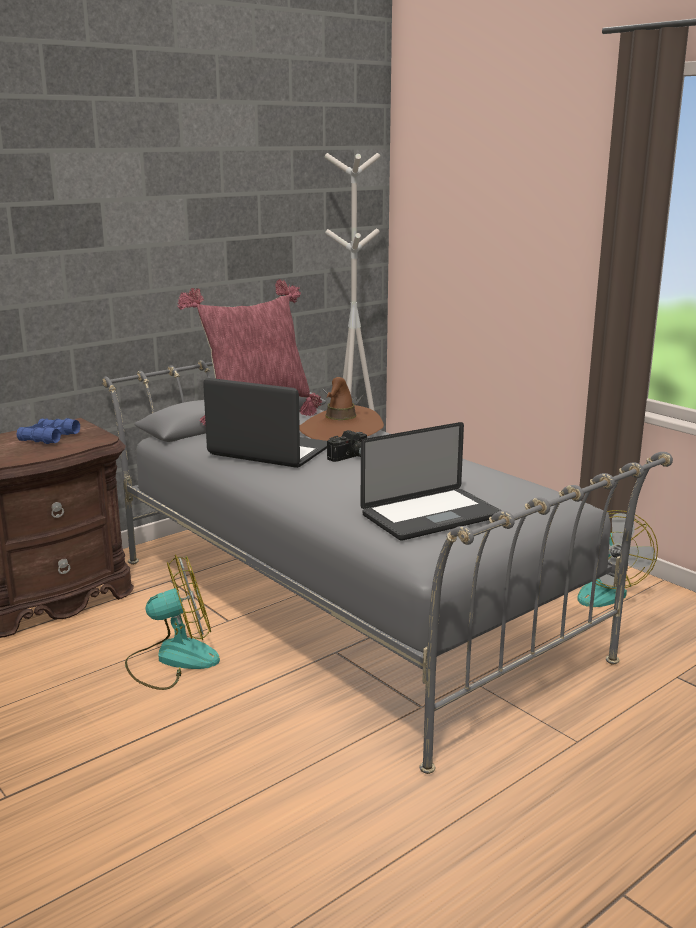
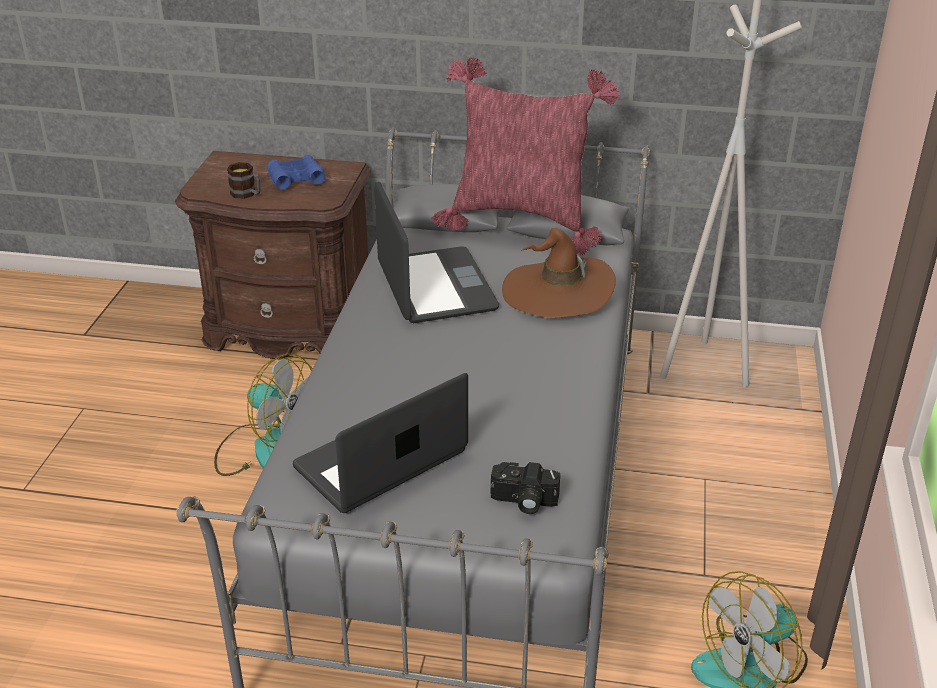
camera: 50 degrees right, 15 degrees up
(29, 455) = (247, 194): none -> mug
(350, 457) = (484, 336): camera -> camera (523, 501)
(431, 516) = (381, 460): laptop -> laptop turned 120 degrees clockwise

